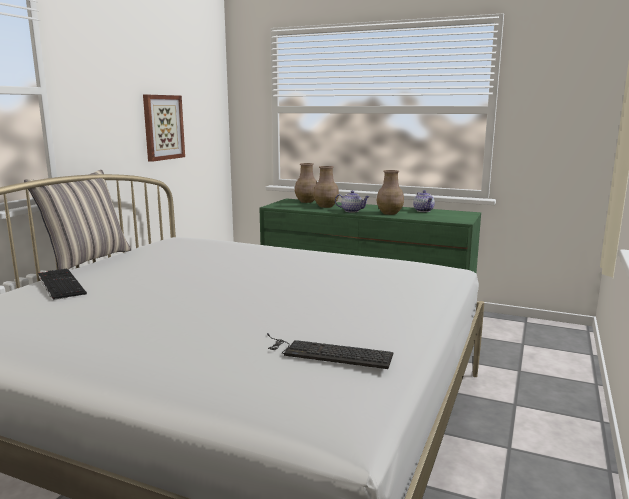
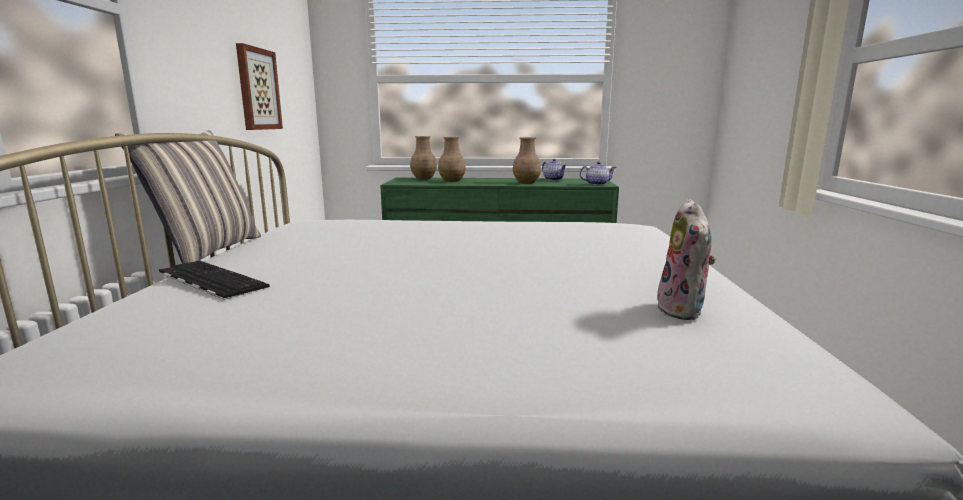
camera: 20 degrees left, 0 degrees up
(325, 352) = (684, 311): keyboard -> plush toy
(352, 211) = (486, 183): teapot -> teapot (597, 184)

